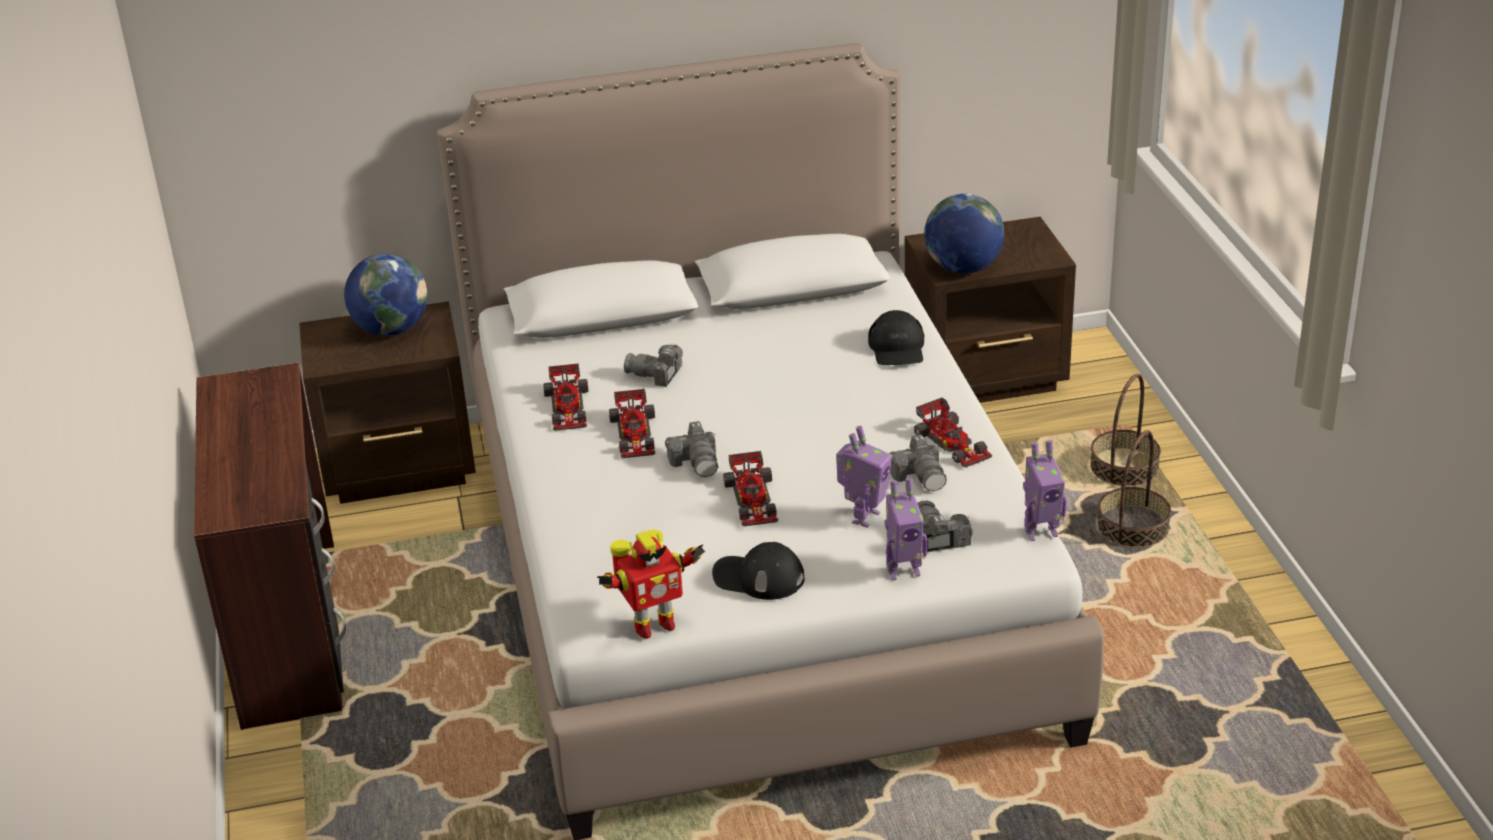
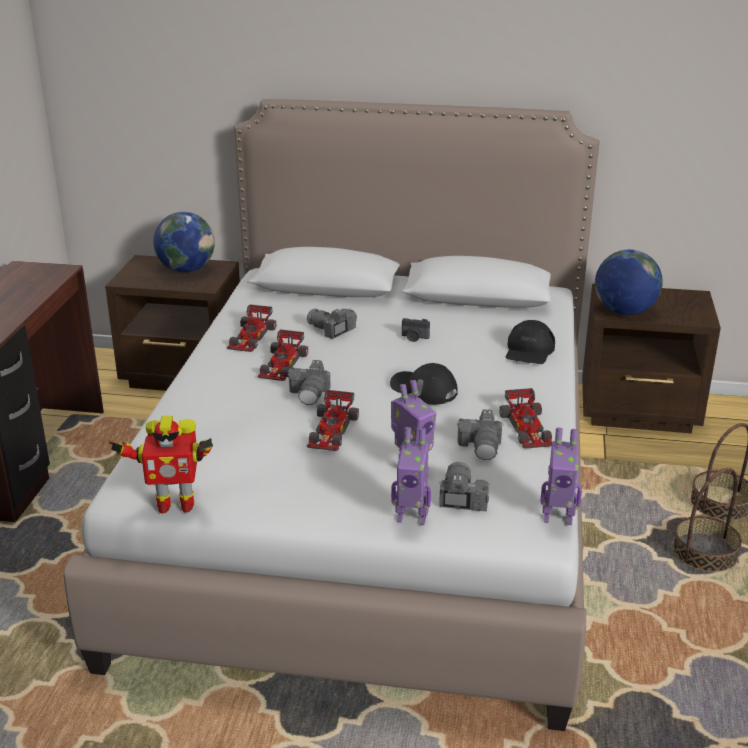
camera: 20 degrees right, 5 degrees down
(758, 577) = (288, 490): black cap -> black cap (423, 389)
(759, 362) = (414, 338): none -> camera

